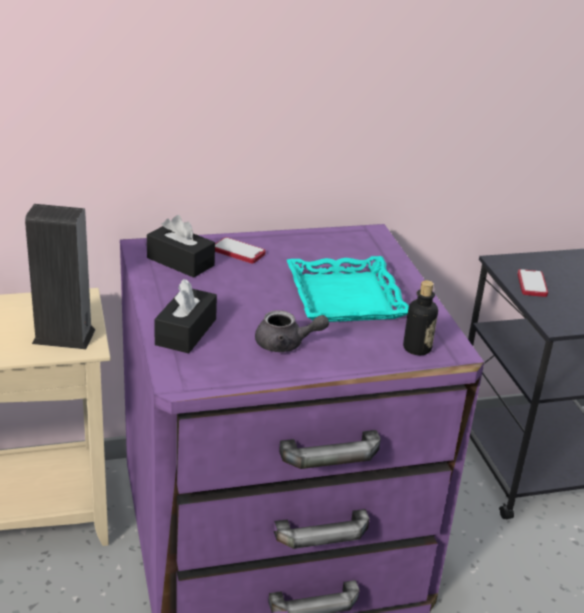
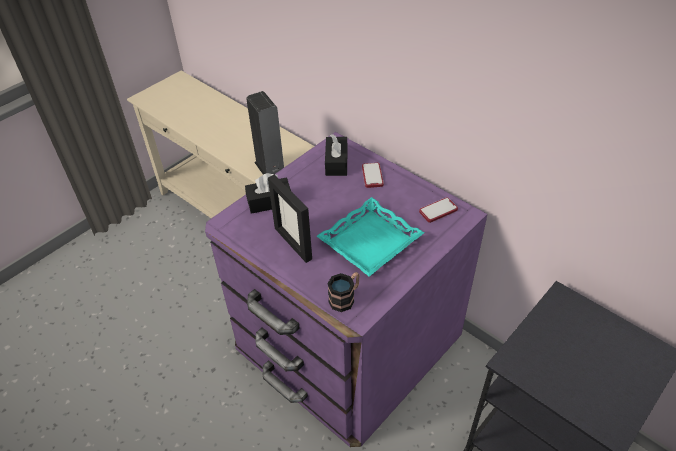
camera: 60 degrees right, 15 degrees up
(286, 344) = (294, 243): grey teapot -> picture frame
(417, 348) = (345, 298): bottle -> mug
(532, 284) = (550, 326): phone -> phone (438, 211)

